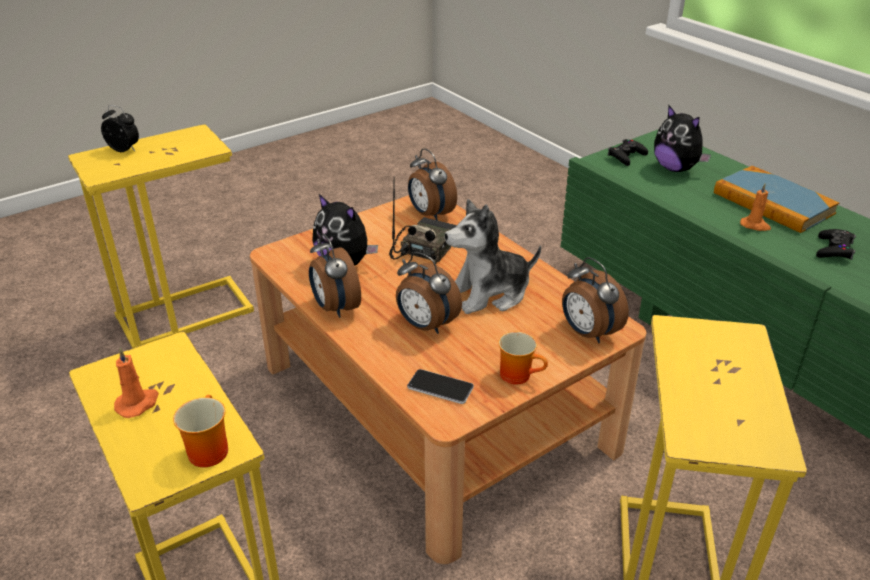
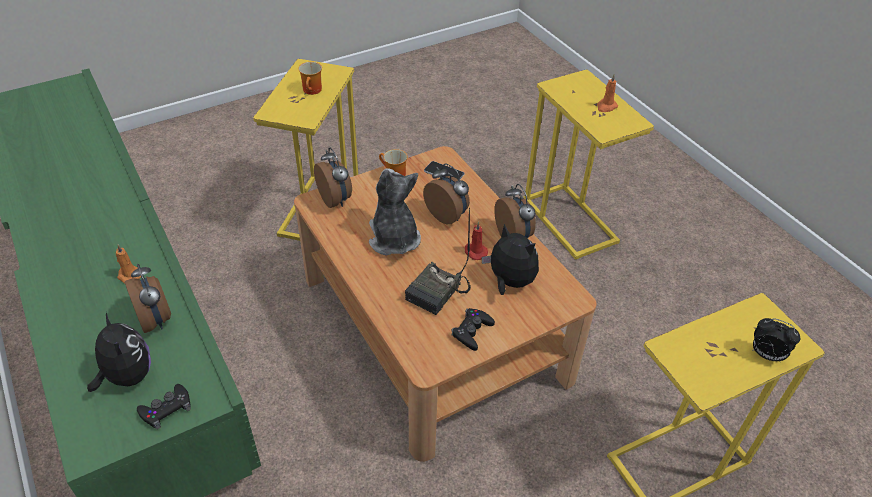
camera: 175 degrees left, 10 degrees up
(206, 449) = (563, 86): mug -> mug (313, 91)
(385, 288) = (475, 251): none -> red candle
(430, 214) = (426, 341): alarm clock -> alarm clock (156, 319)
(489, 293) = (394, 238): plush toy -> plush toy turned 90 degrees counterclockwise
(773, 203) = (81, 303): book -> none
(834, 249) = (92, 240): black game controller -> black game controller (472, 331)

